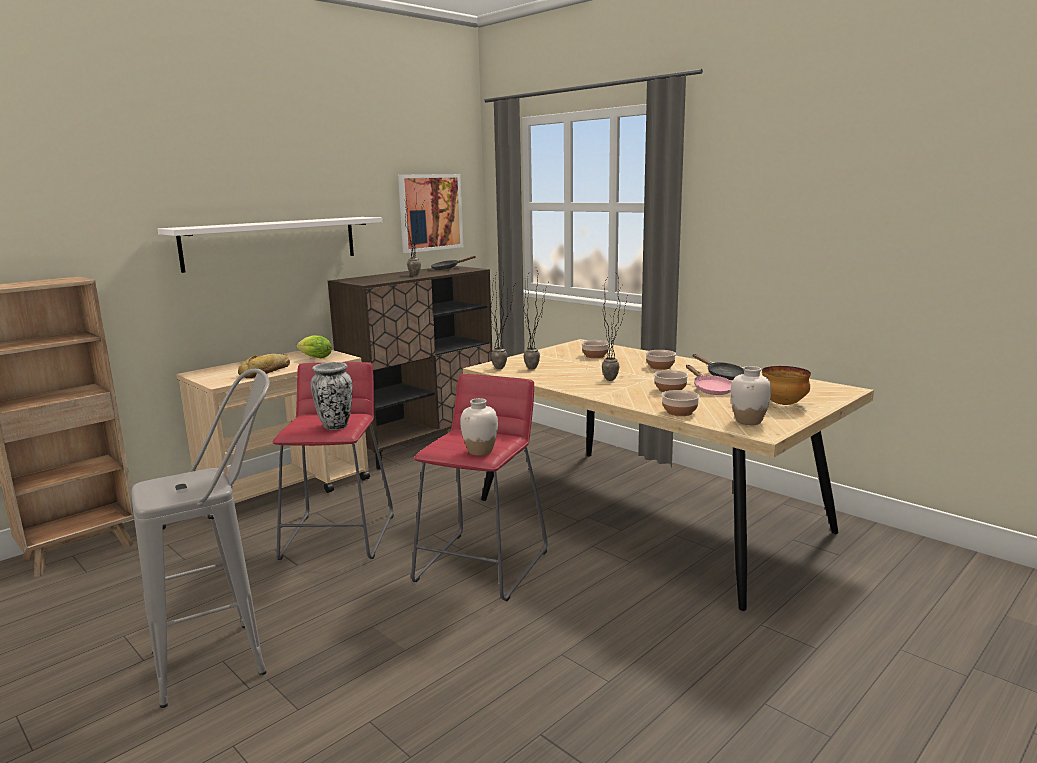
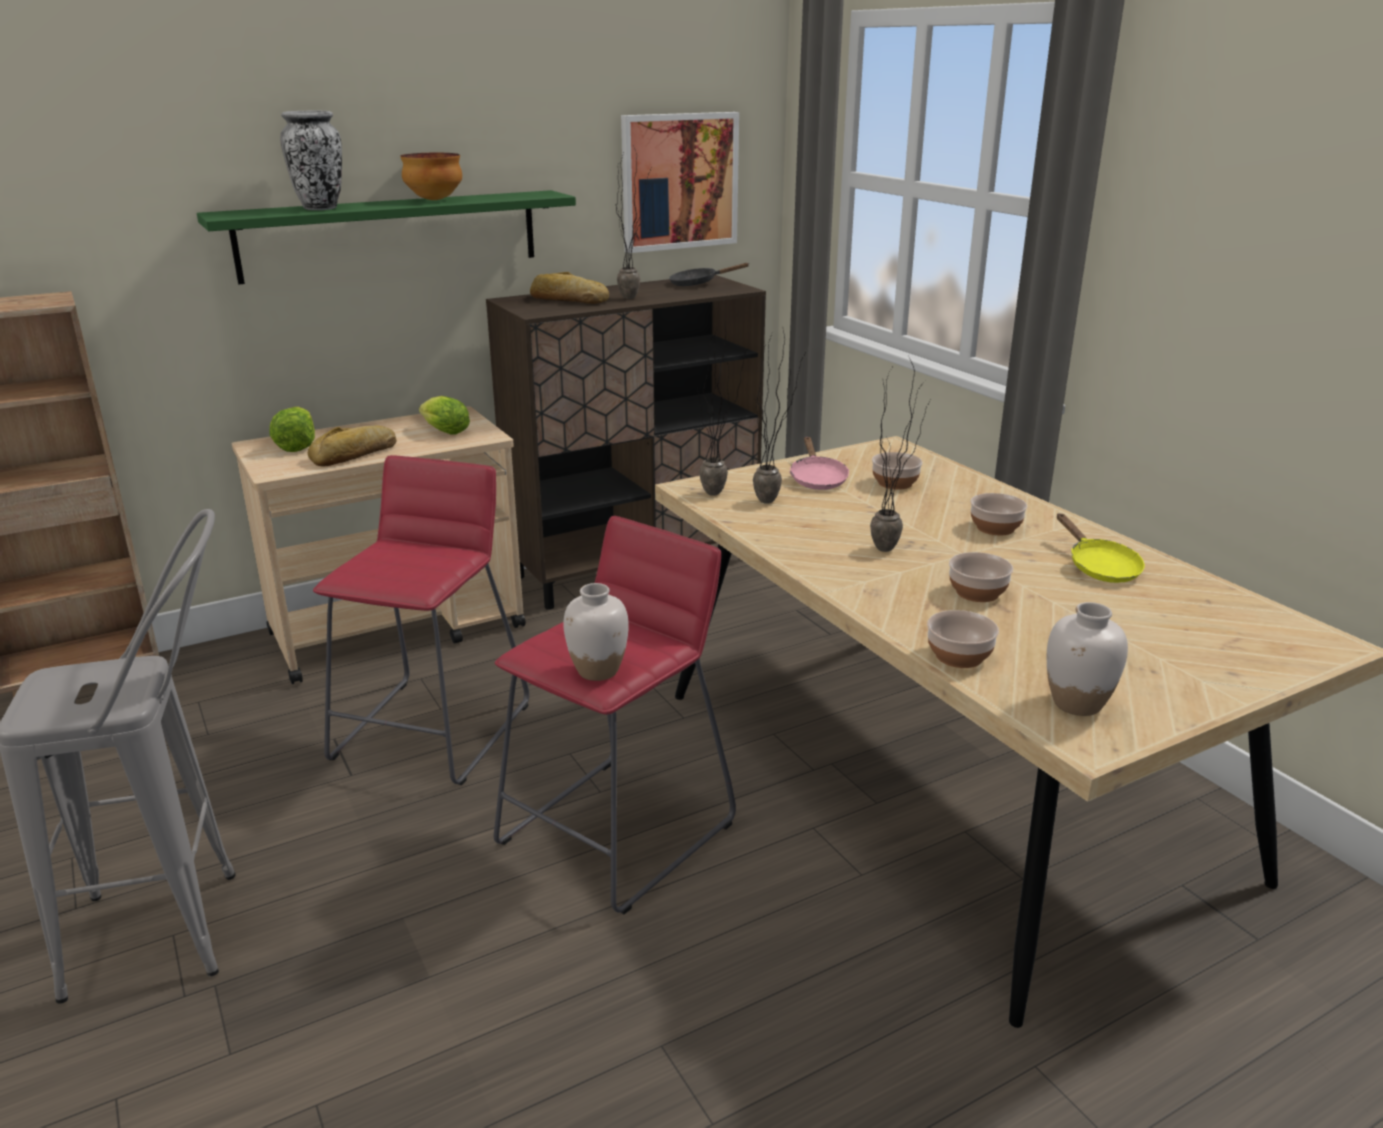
camera: 15 degrees right, 10 degrees up
(223, 371) = (297, 445): none -> lettuce
(272, 242) = (390, 235): white shelf -> green shelf
(335, 426) = (414, 574): vase -> vase (320, 208)
(379, 278) = (568, 300): none -> bread
(710, 389) = (1054, 602): pink frying pan -> pink frying pan (817, 479)
(722, 375) = (1099, 567): black frying pan -> yellow frying pan
(783, 404) = (1174, 665): bowl -> bowl (433, 200)

